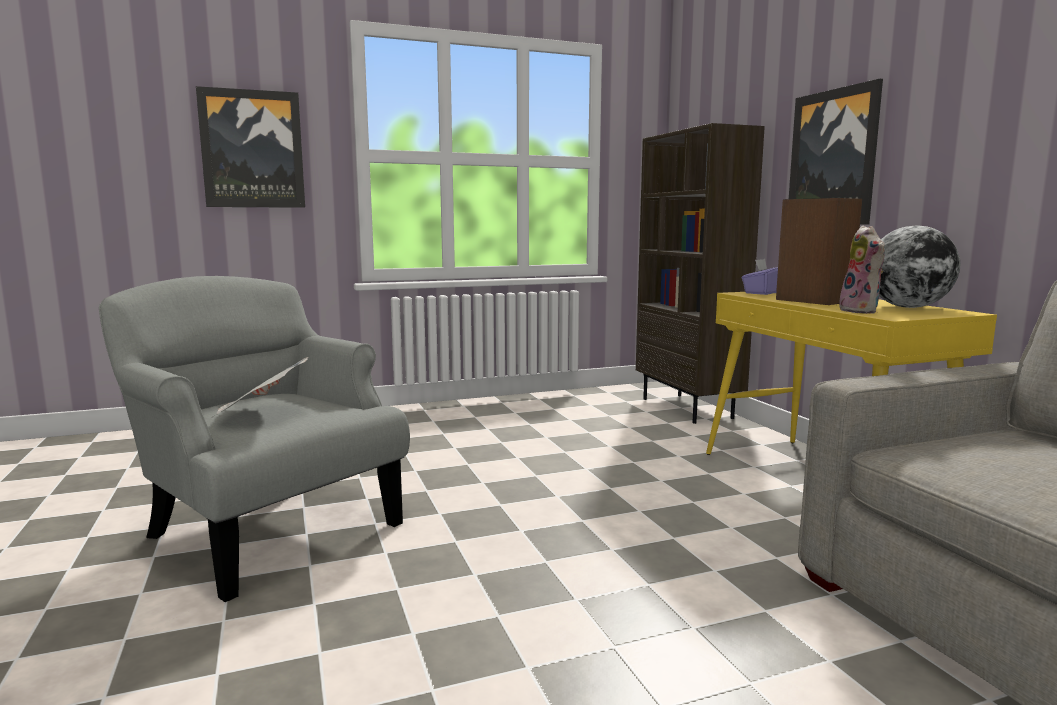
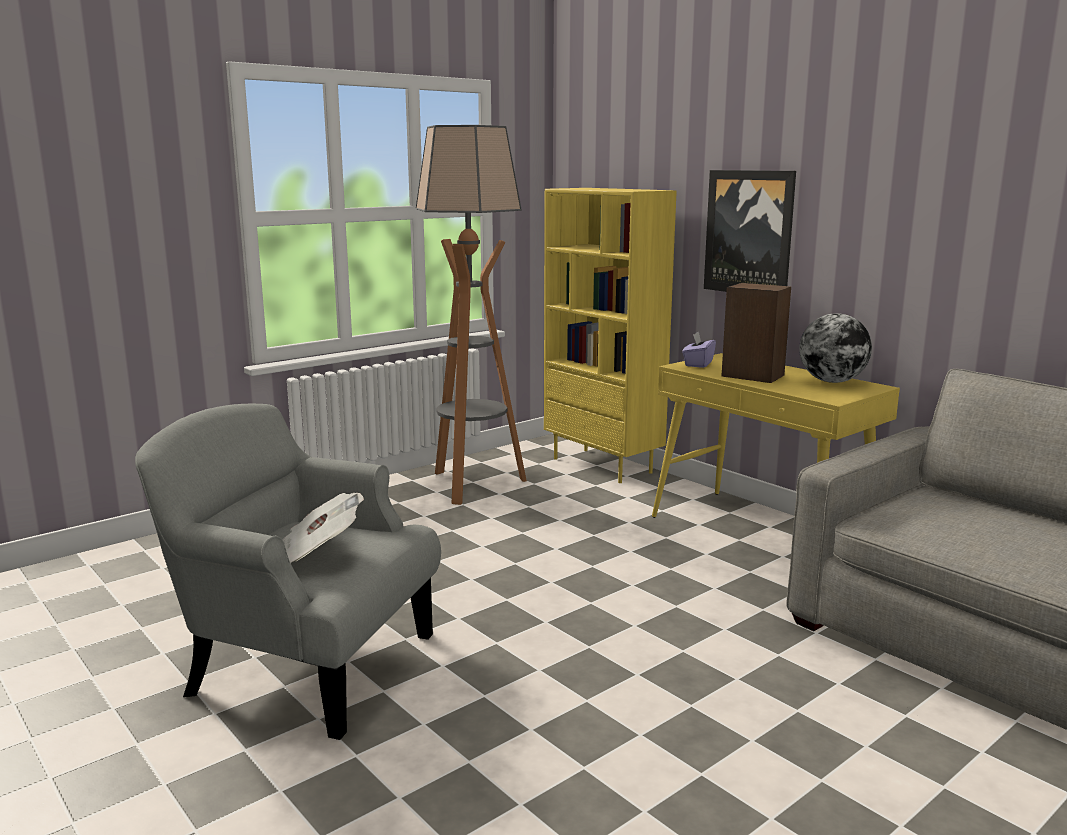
camera: 20 degrees left, 5 degrees up
(252, 149) = (123, 221): picture -> none
(551, 411) = (473, 485): none -> floor lamp
(688, 408) = (603, 465): brown bookcase -> yellow bookcase
(862, 311) = (804, 392): plush toy -> none

